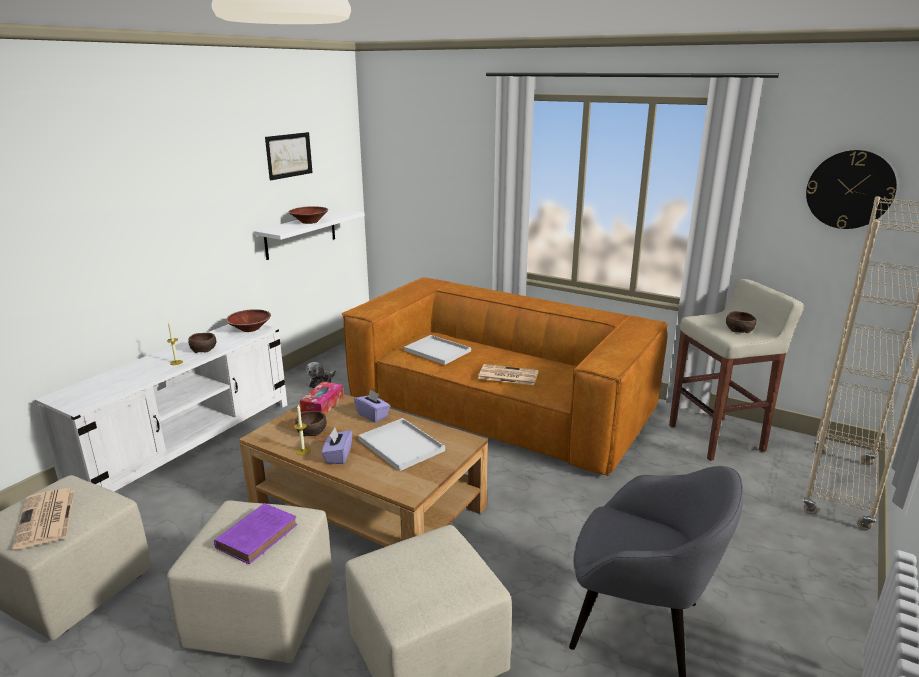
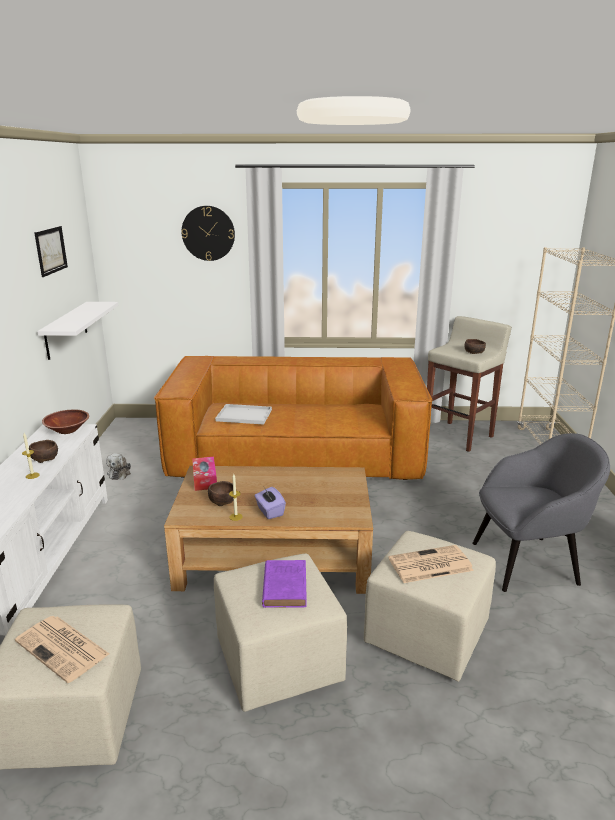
camera: 30 degrees left, 0 degrees up
(309, 222) = (81, 316): brown bowl -> none
(373, 415) = (258, 475): purple tissue box -> none
(399, 445) = (307, 489): white tray -> none
(507, 375) = (321, 421): newspaper -> newspaper (429, 565)
(850, 189) = (520, 244): wall clock -> wall clock (208, 233)

